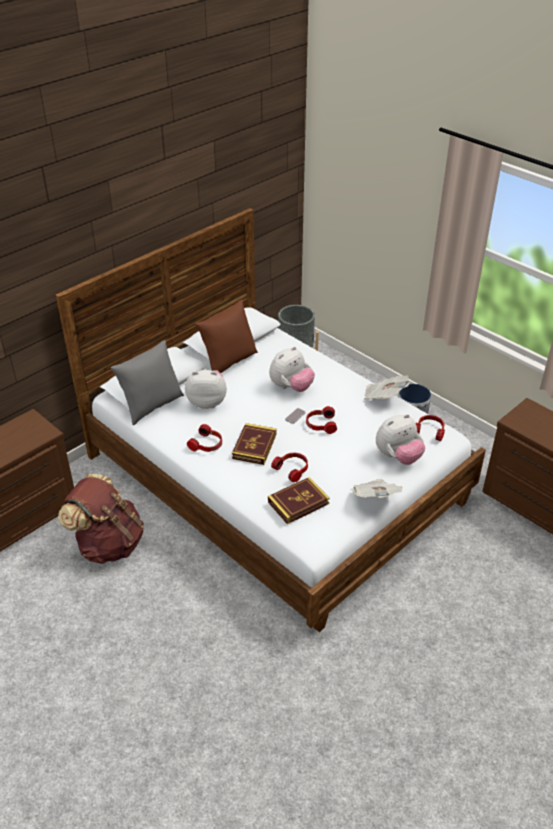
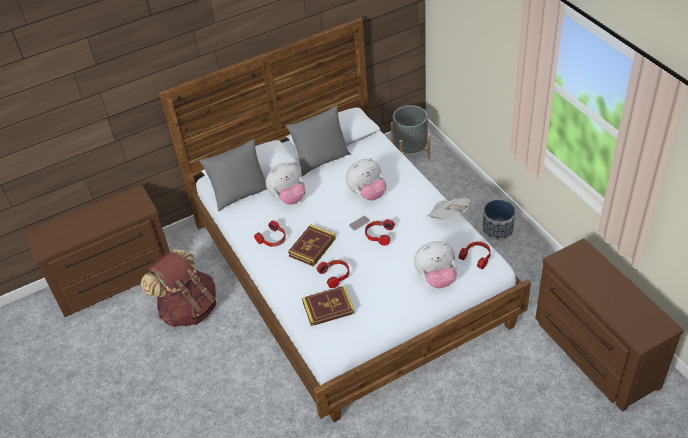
camera: 20 degrees right, 5 degrees up
(207, 402) = (288, 198): plush toy -> plush toy turned 135 degrees clockwise
(228, 362) = (321, 161): brown pillow -> grey pillow
(376, 498) = (399, 315): newspaper -> none

